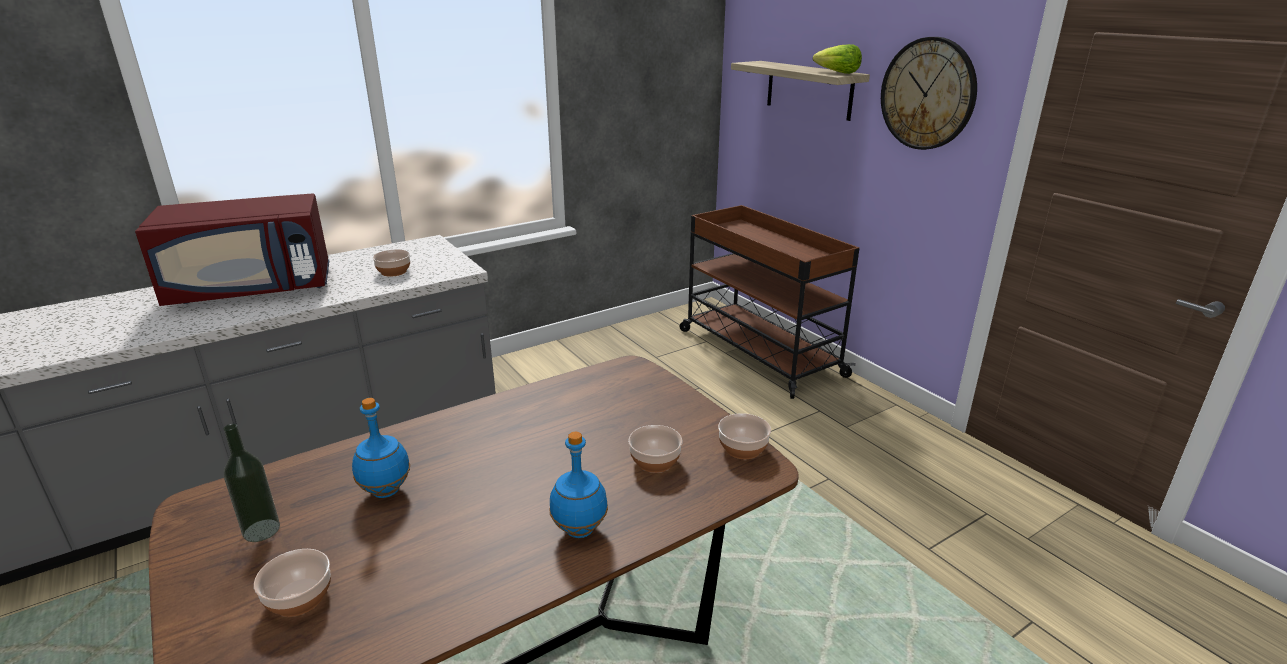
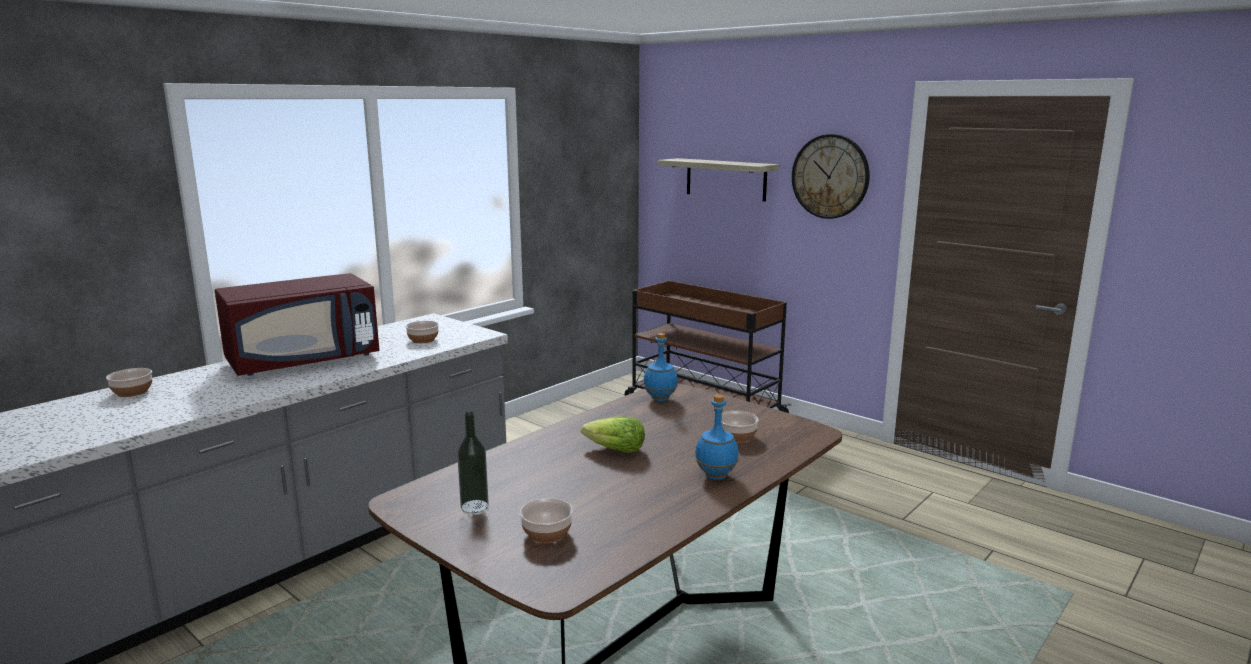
camera: 15 degrees left, 10 degrees down
(385, 491) = (549, 475): blue bottle -> blue bottle (660, 399)
(742, 448) = (792, 423): bowl -> bowl (132, 392)
(837, 73) = (754, 164): lettuce -> lettuce (615, 450)

